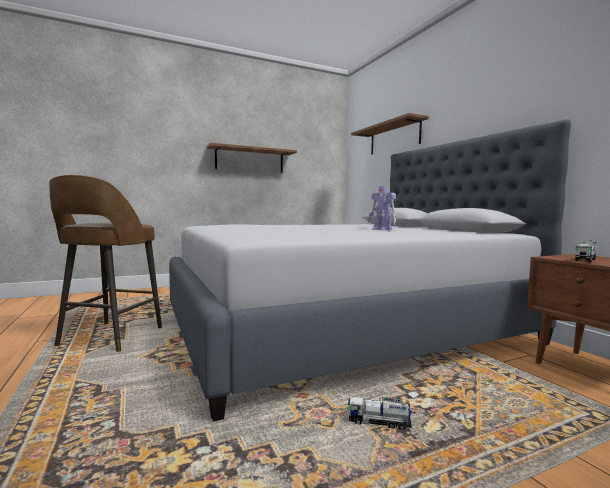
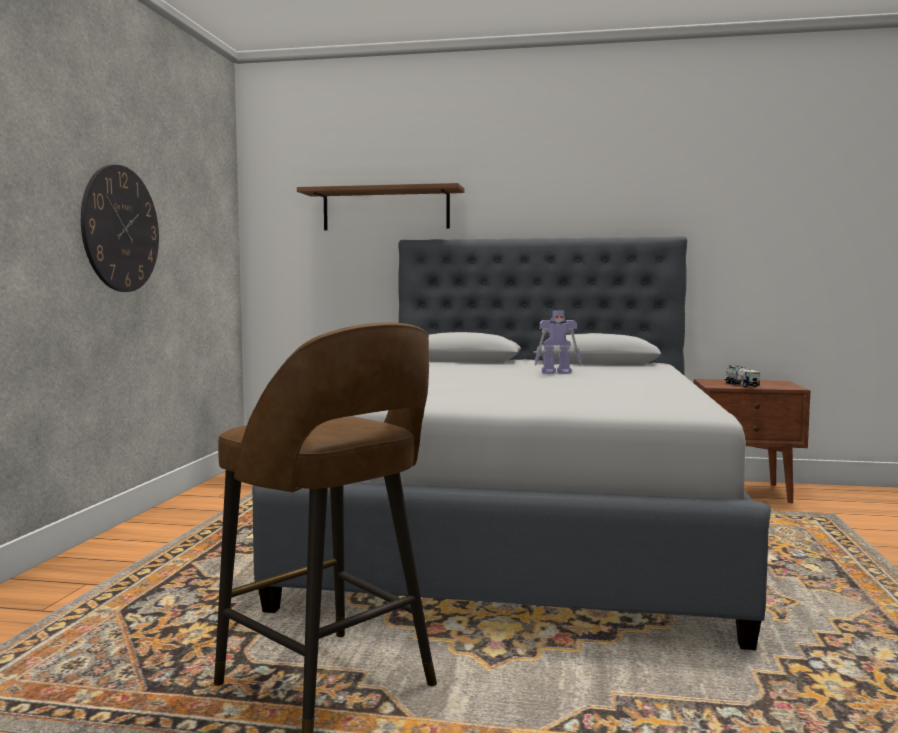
camera: 55 degrees left, 0 degrees up
(250, 160) = (121, 229): brown shelf -> wall clock
(378, 423) = (795, 583): toy truck -> none

